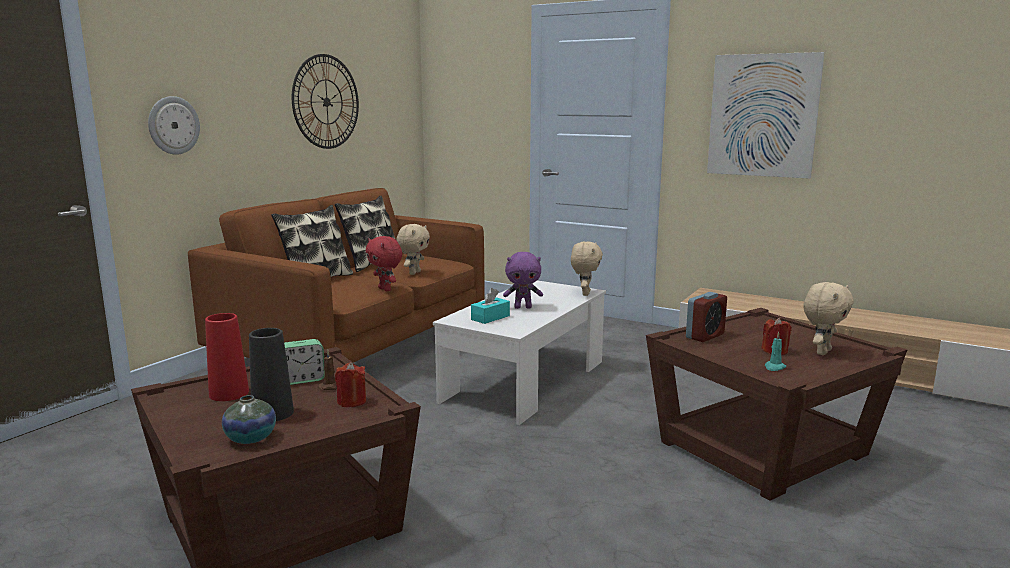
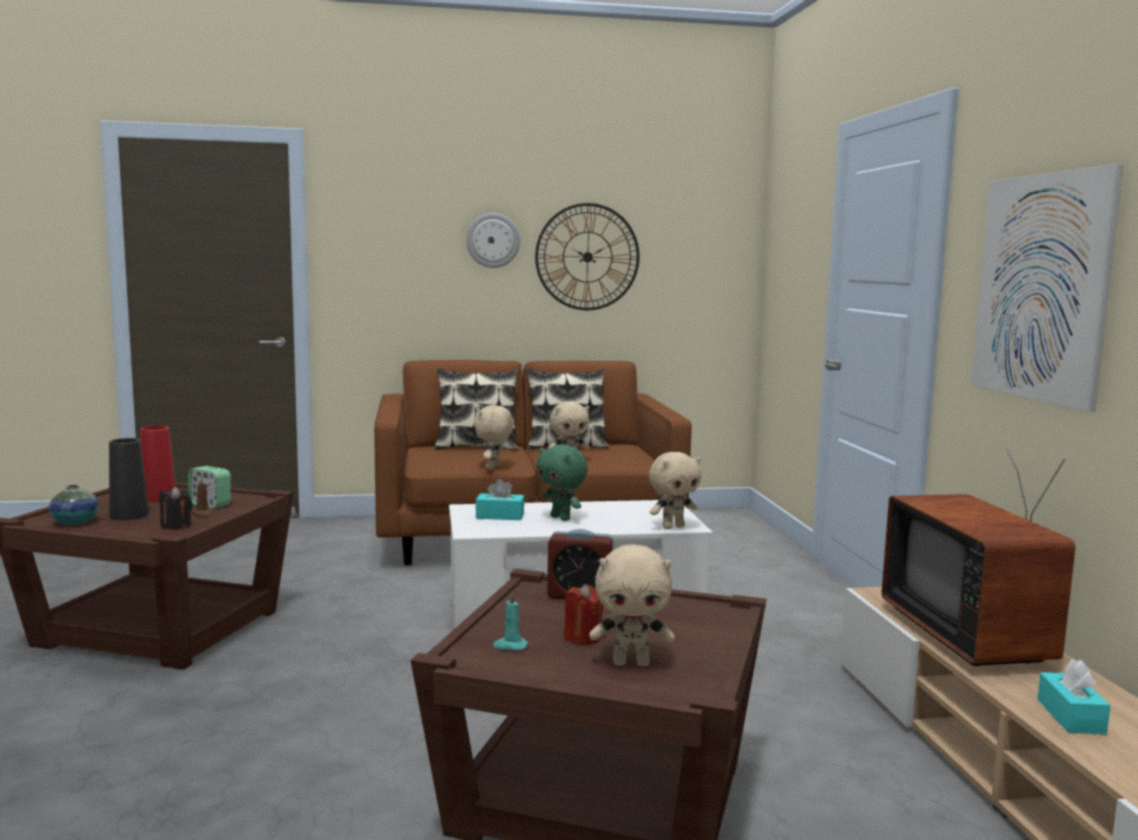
camera: 50 degrees right, 5 degrees down
(173, 125) = (385, 274): wall clock -> wall clock (493, 240)
(351, 402) = (176, 526): red candle -> black candle
(385, 289) = (493, 467): red plush toy -> beige plush toy
(523, 307) = (561, 518): purple plush toy -> green plush toy
(768, 305) = (975, 636): none -> television
(865, 321) = (1070, 716): none -> turquoise tissue box

